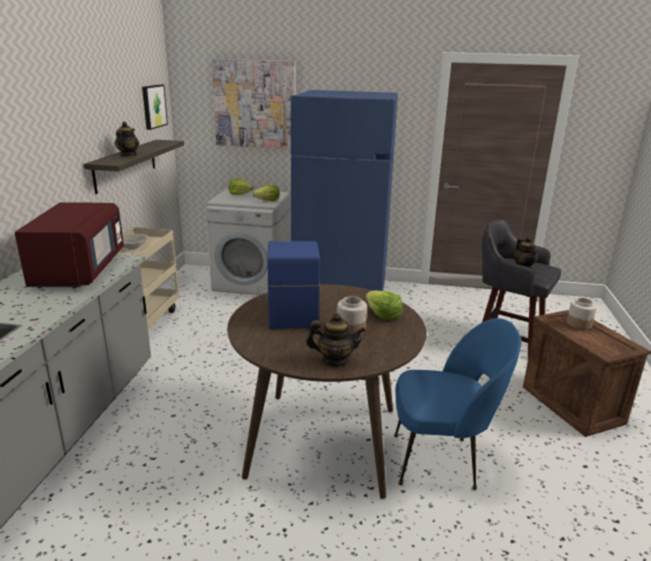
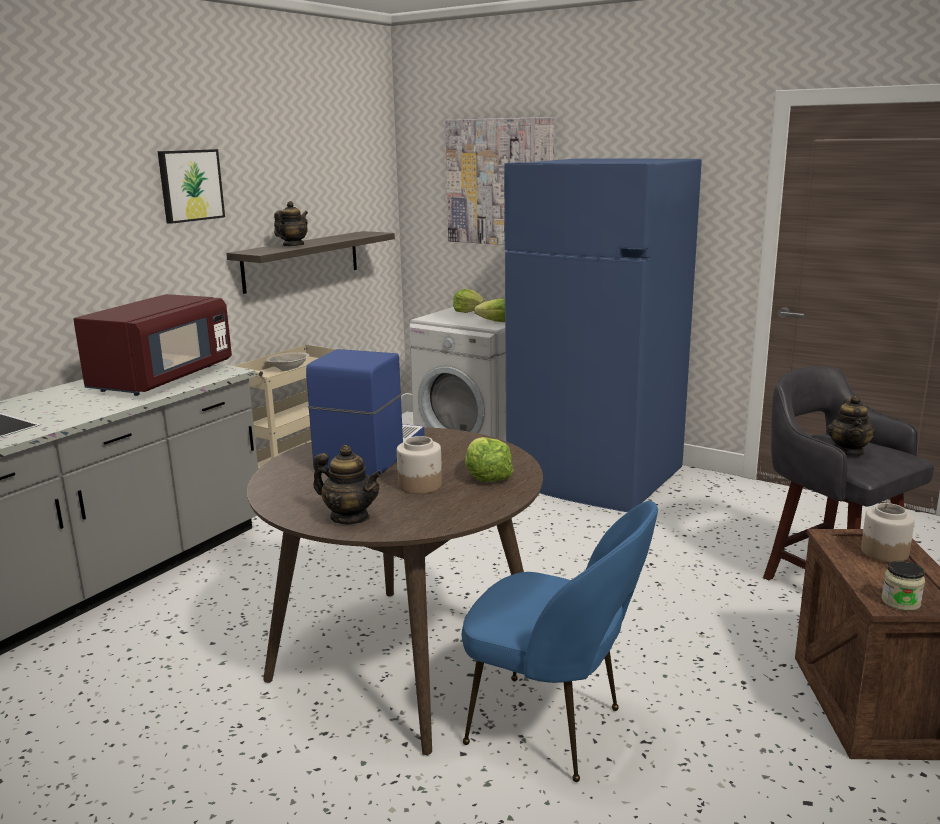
camera: 25 degrees right, 5 degrees down
(153, 106) = (361, 186): picture -> picture (190, 185)
(611, 351) = (900, 602): none -> jar

